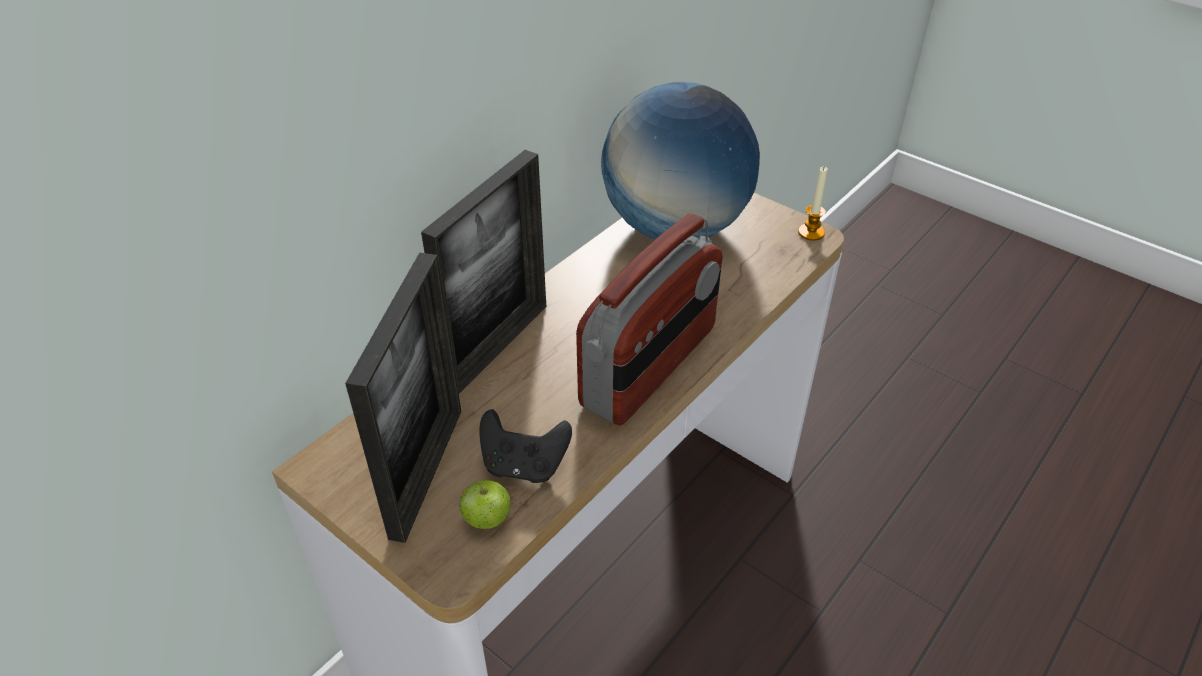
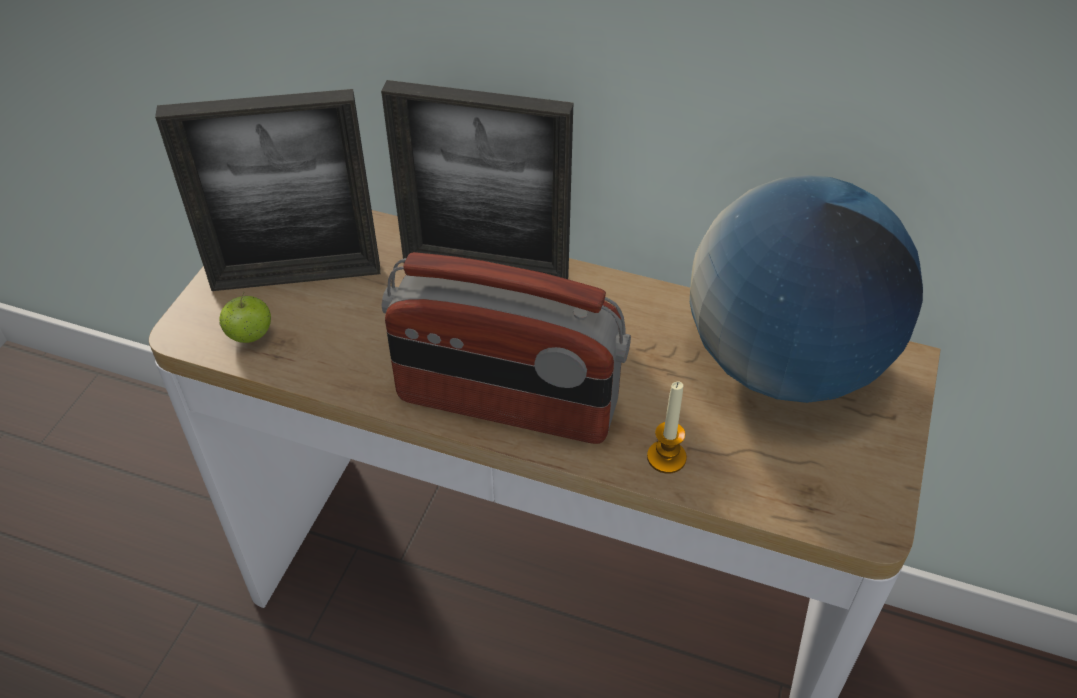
camera: 70 degrees right, 5 degrees up
(524, 465) = (324, 341): black game controller -> none
(811, 232) = (875, 518): candle -> candle (666, 457)

